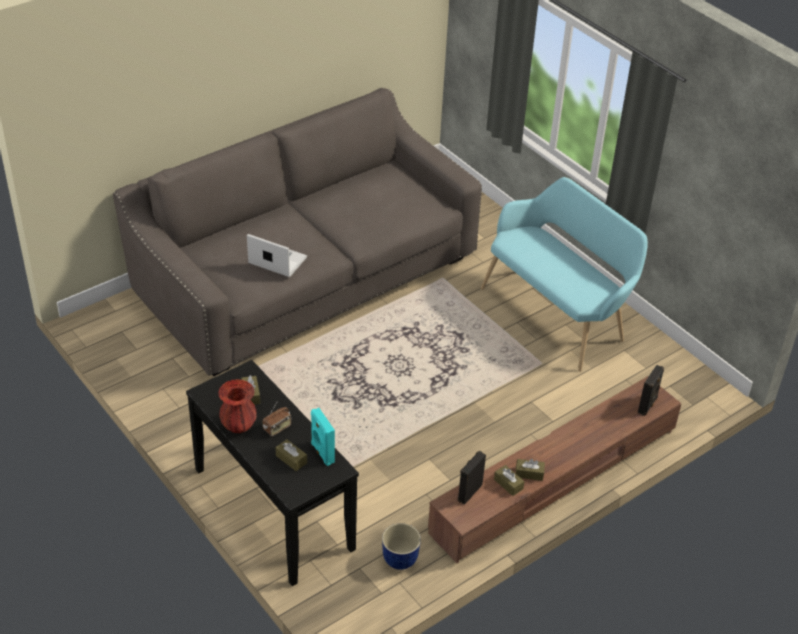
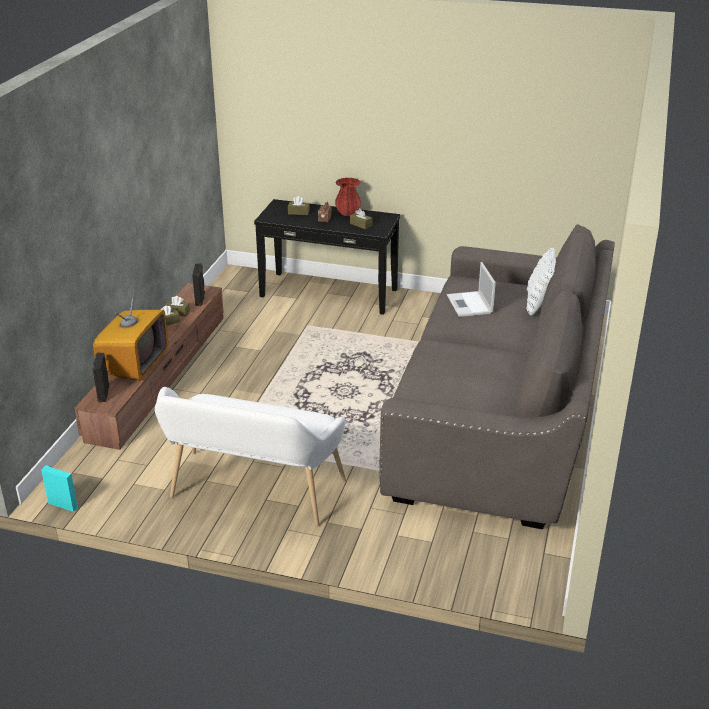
camera: 145 degrees right, 10 degrees down
(219, 234) = (538, 304): none -> white pillow
(276, 260) = (470, 305): laptop -> laptop turned 90 degrees clockwise
(322, 453) = (285, 219): turquoise speaker -> turquoise speaker (64, 504)
(399, 560) = (228, 302): planter -> none
(558, 313) = (252, 493): turquoise bench -> white bench
(599, 428) = (134, 364): none -> television

